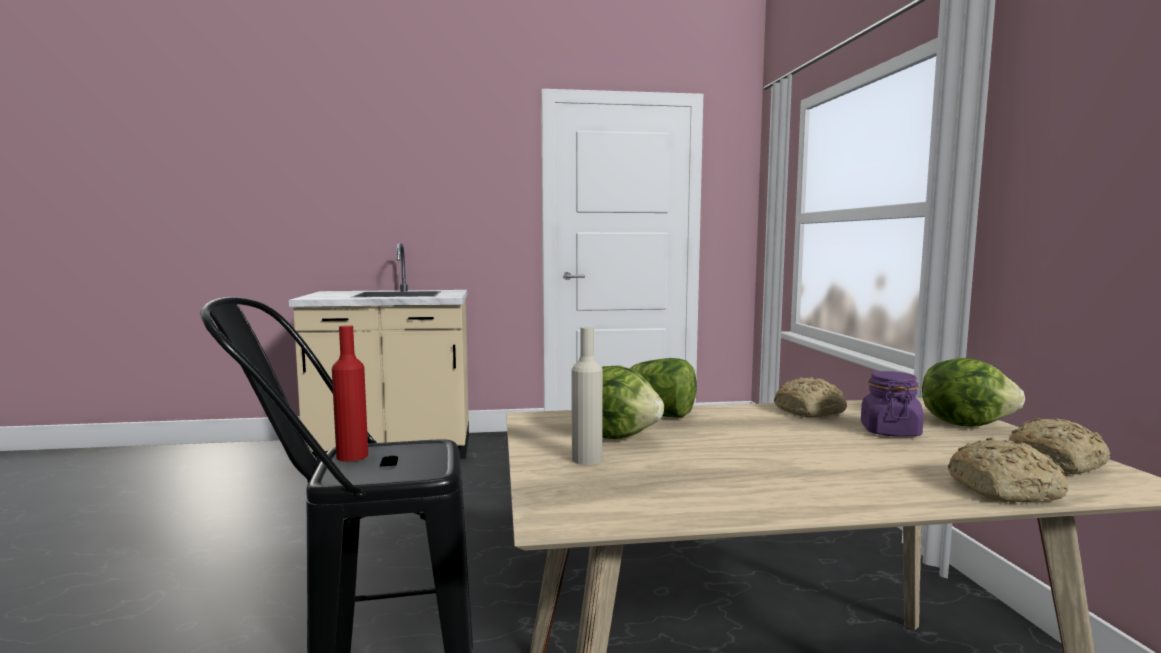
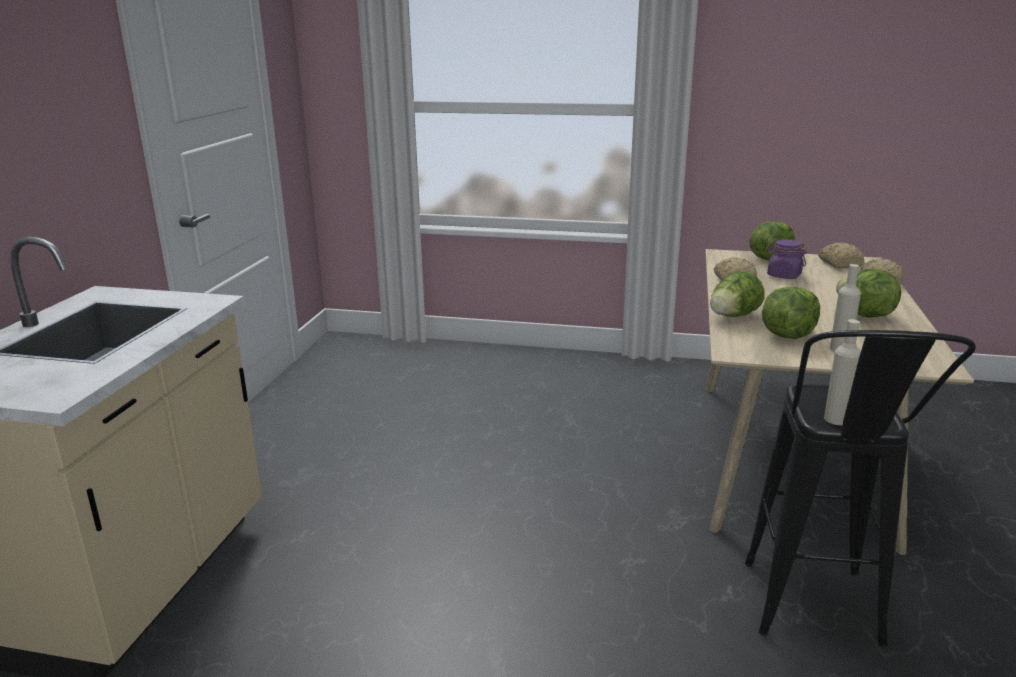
camera: 70 degrees left, 15 degrees up
(352, 456) = (836, 419): red bottle -> beige bottle
(764, 474) = (864, 315): none -> lettuce

